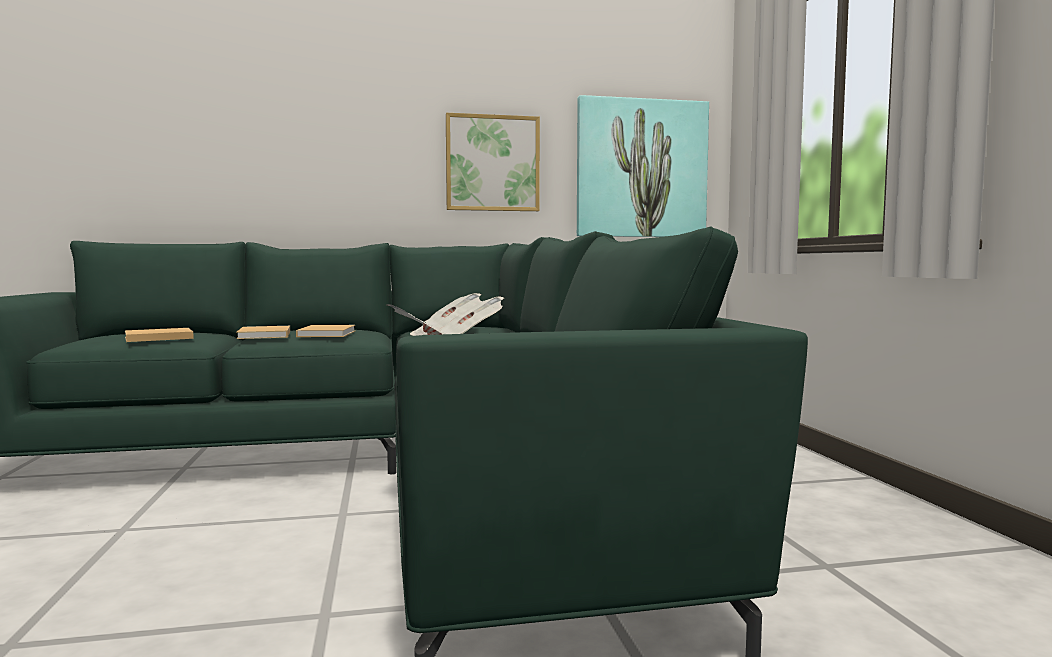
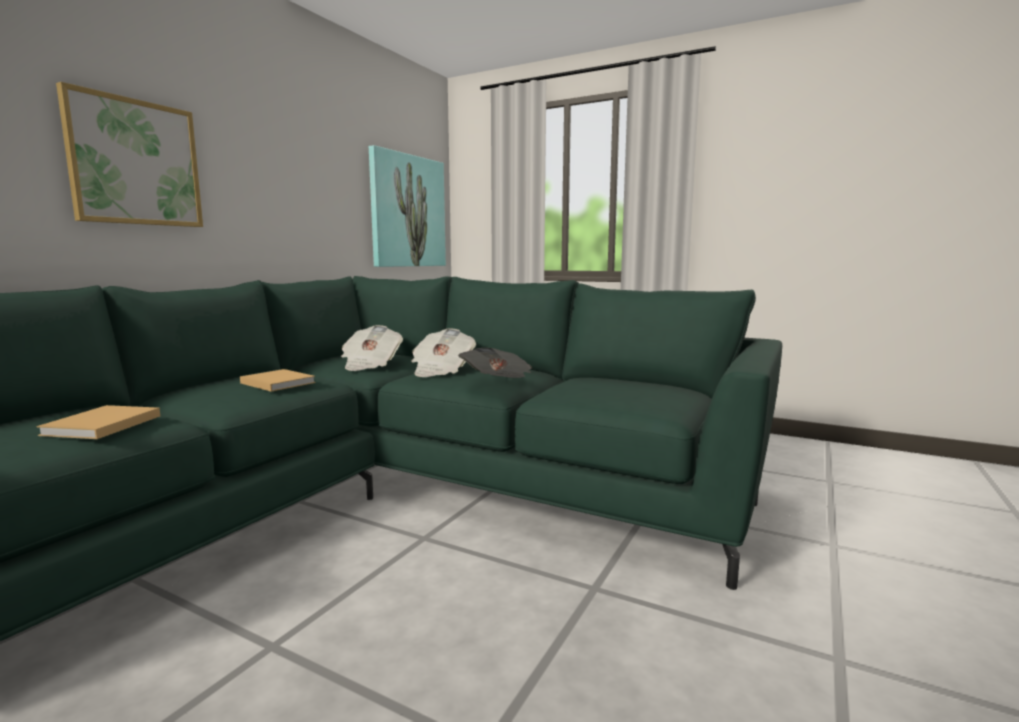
camera: 50 degrees left, 5 degrees up
(264, 335) = (222, 396): beige book -> none
(492, 163) = (313, 199): picture -> picture (135, 163)

